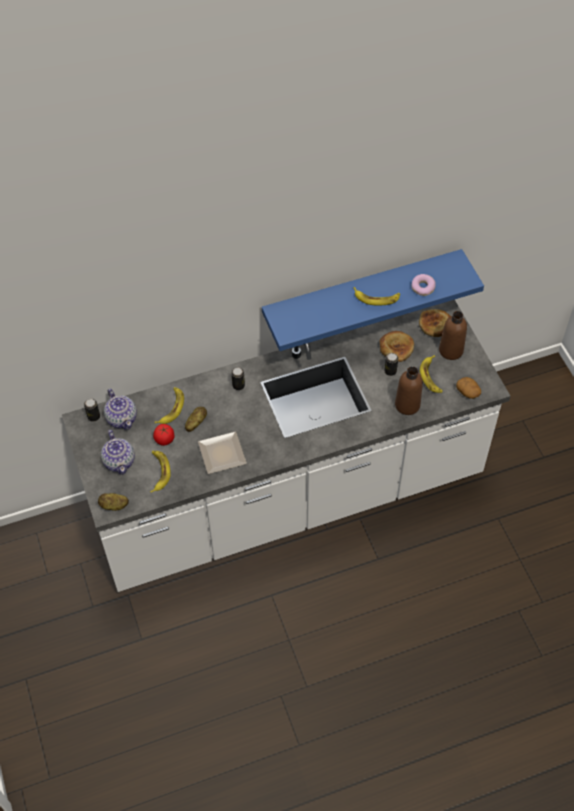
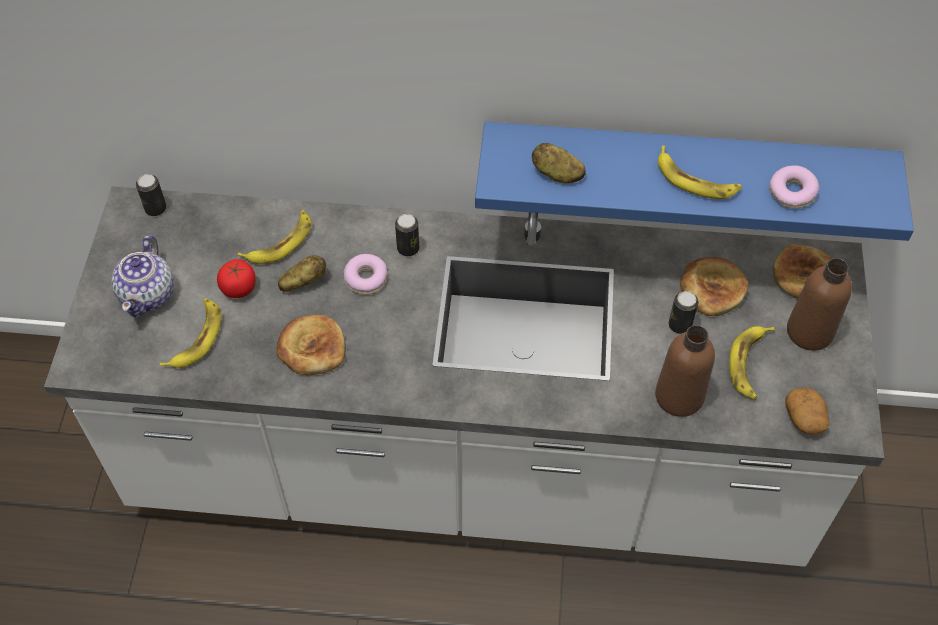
camera: 25 degrees right, 0 degrees up
(114, 506) = (94, 363): potato -> potato (557, 174)
(122, 418) = (196, 228): teapot -> none
(220, 453) = (312, 348): plate -> bread
(226, 409) = (366, 278): none -> donut

